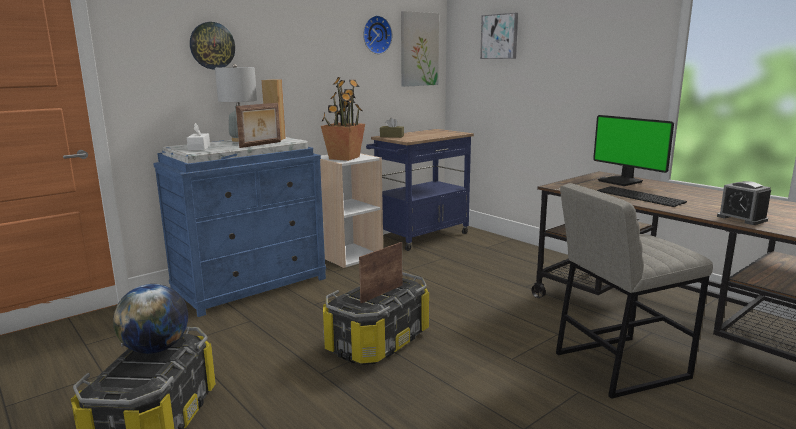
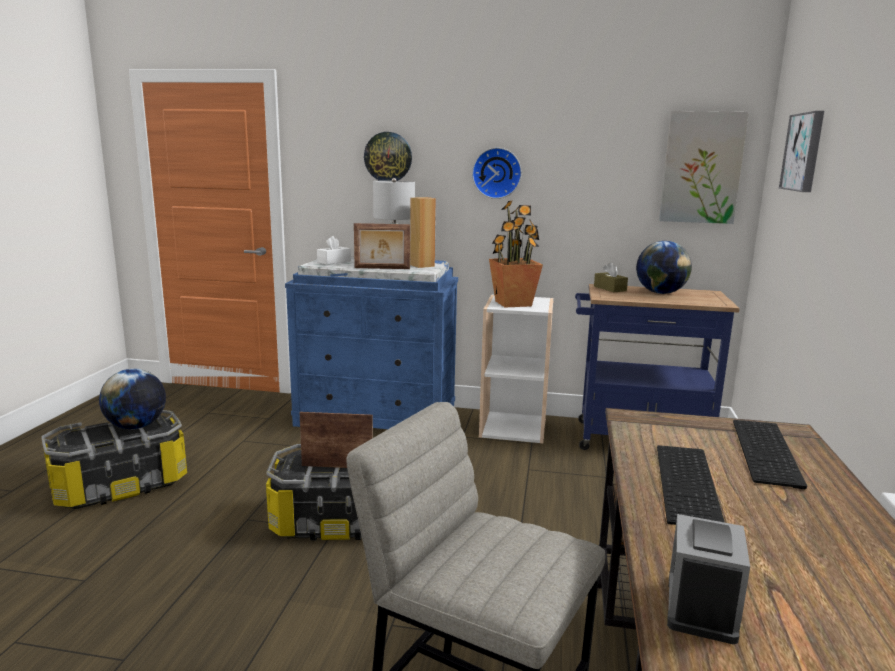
camera: 50 degrees right, 0 degrees up
(376, 35) = (619, 146): wall clock -> wall clock (497, 173)
(420, 134) = (660, 293): none -> globe
(621, 181) = (769, 453): monitor -> keyboard

